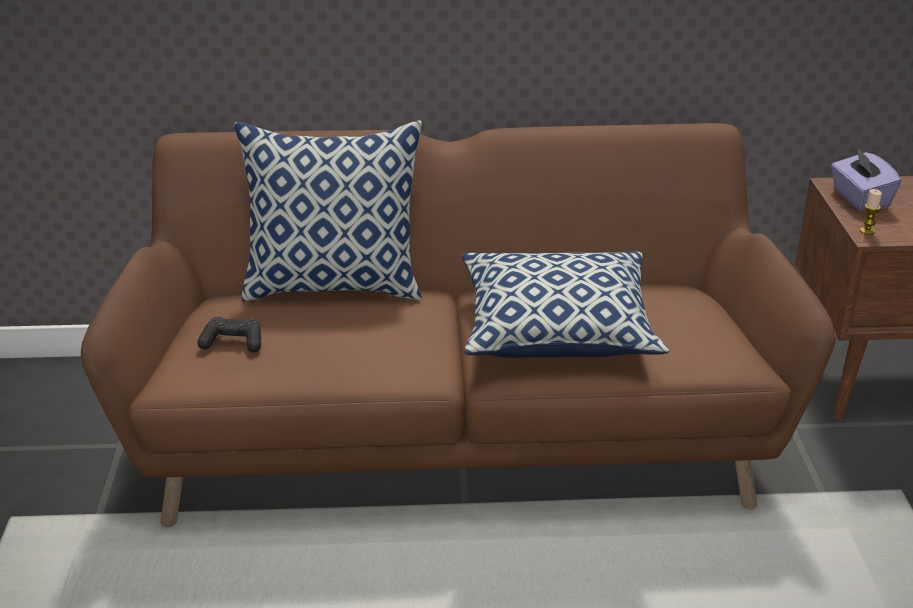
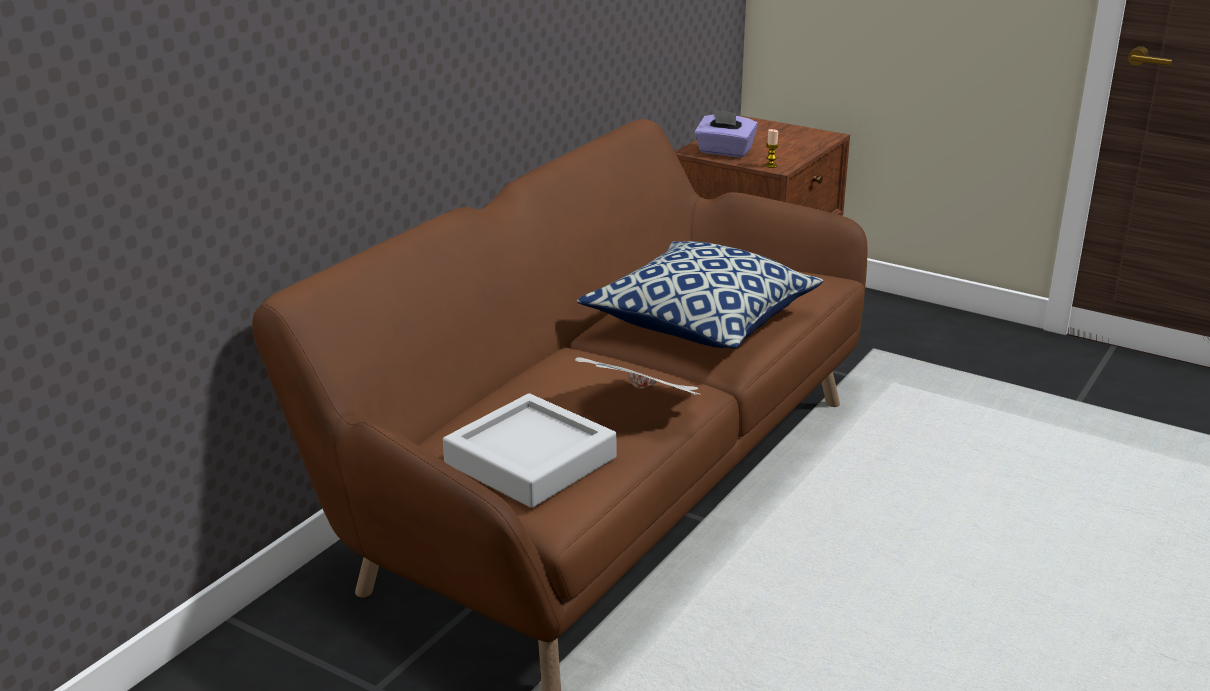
camera: 55 degrees left, 5 degrees down
(233, 343) = (530, 461): black game controller -> grey tray
(335, 285) = (491, 386): pillow -> none
(368, 359) = (643, 407): none -> newspaper

